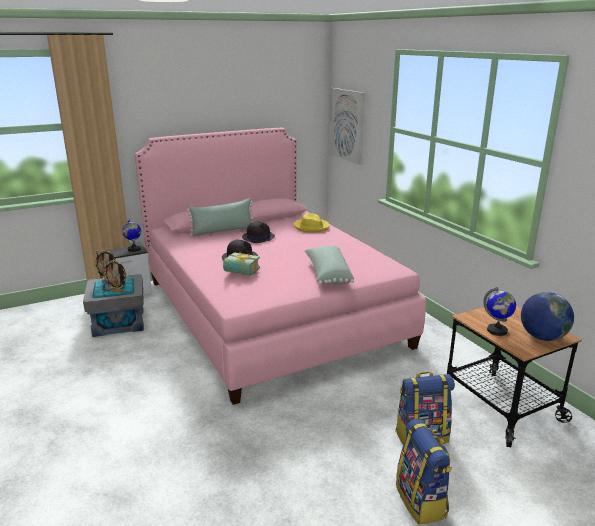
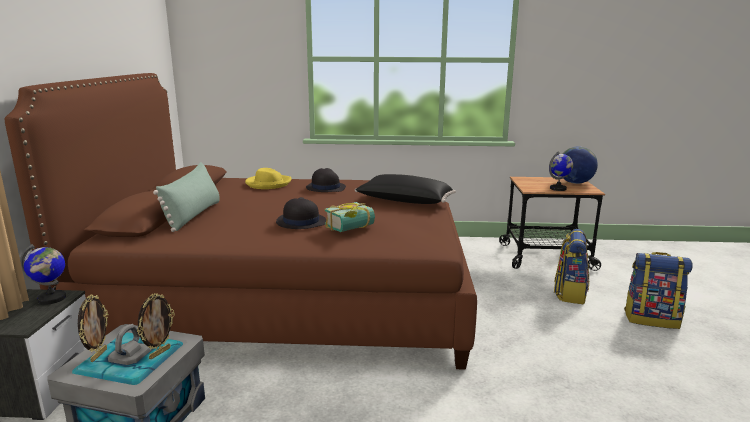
camera: 60 degrees left, 5 degrees down
(258, 237) = (253, 205): black hat -> black hat (325, 188)
(269, 311) = (288, 296): pink bed -> brown bed
(327, 274) = (404, 202): green pillow -> black pillow
(346, 125) = (220, 66): picture -> none

